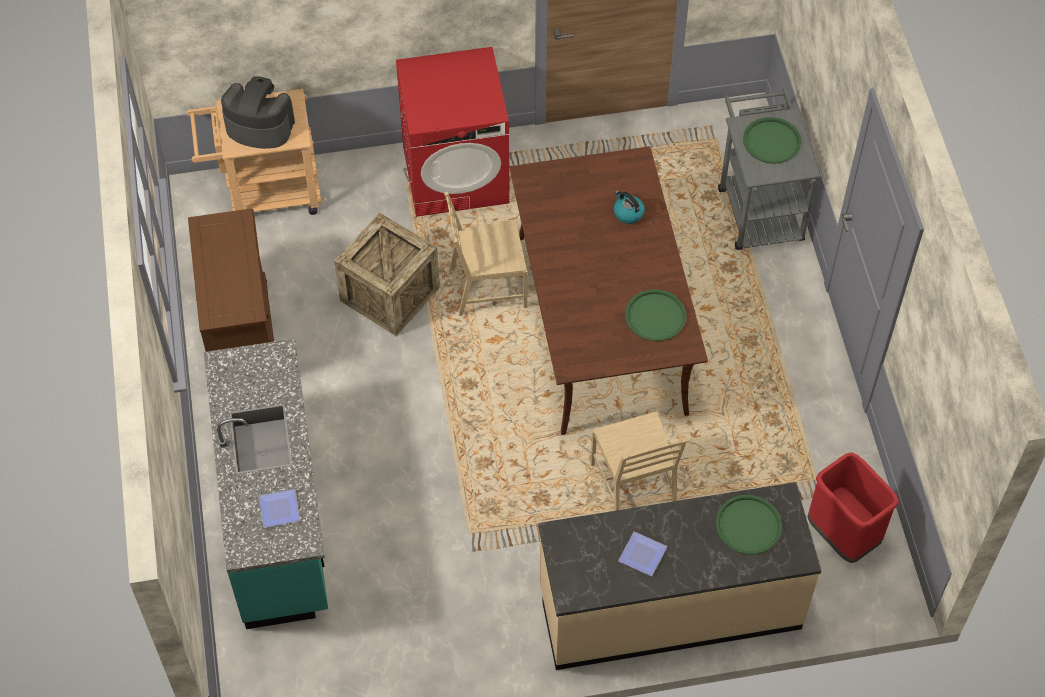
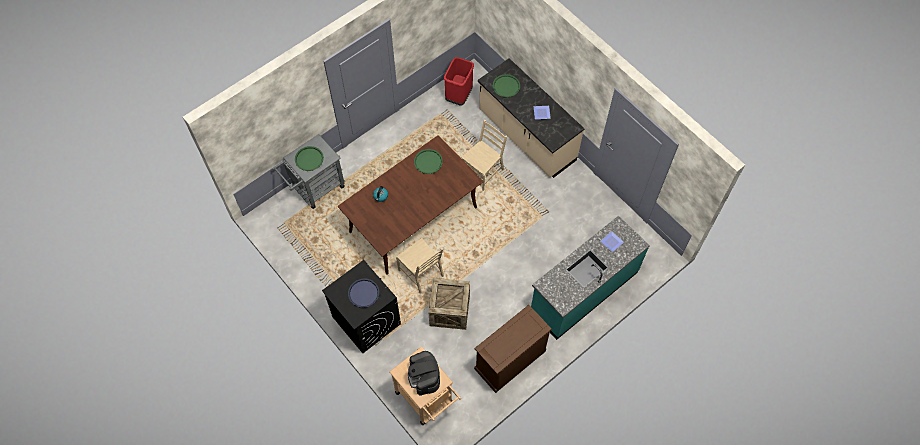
camera: 120 degrees left, 5 degrees up
(447, 95) = (363, 293): none -> blue tray
(456, 174) = (366, 320): red washing machine -> black washing machine

